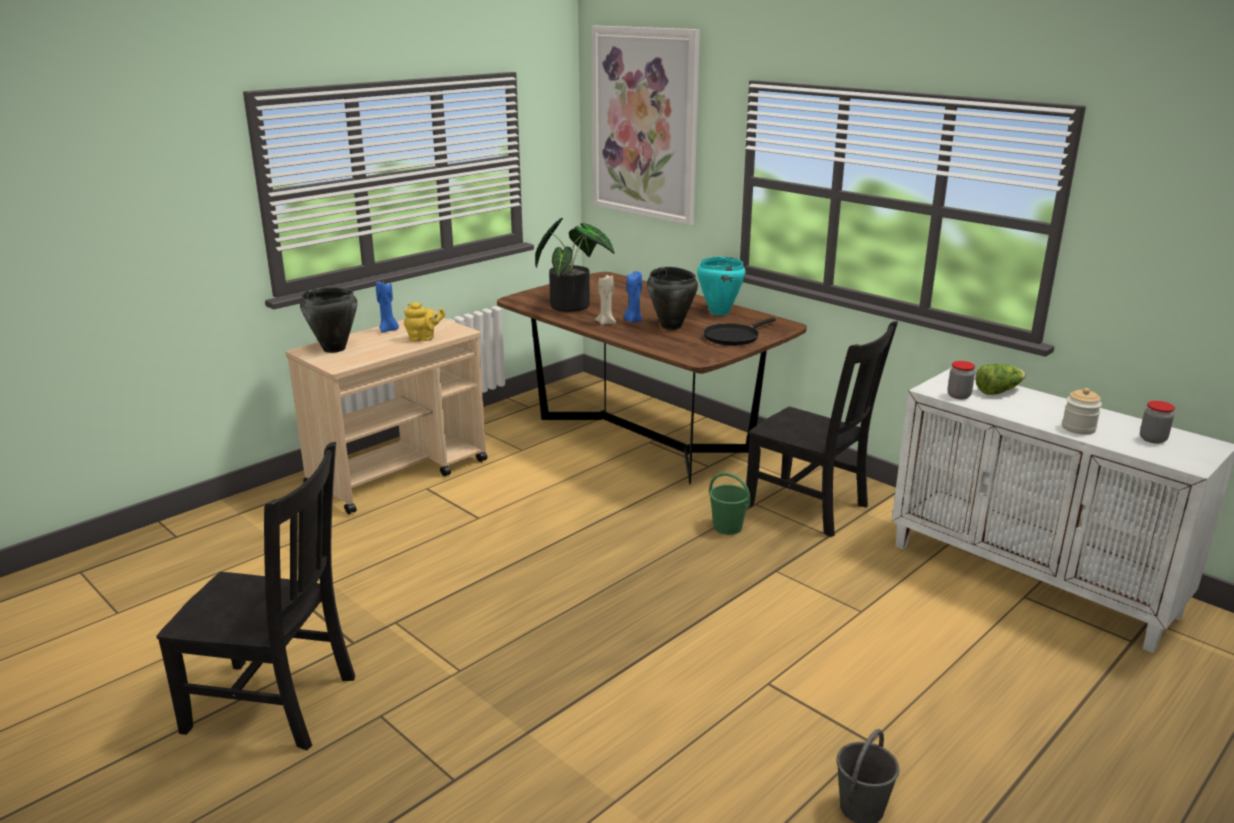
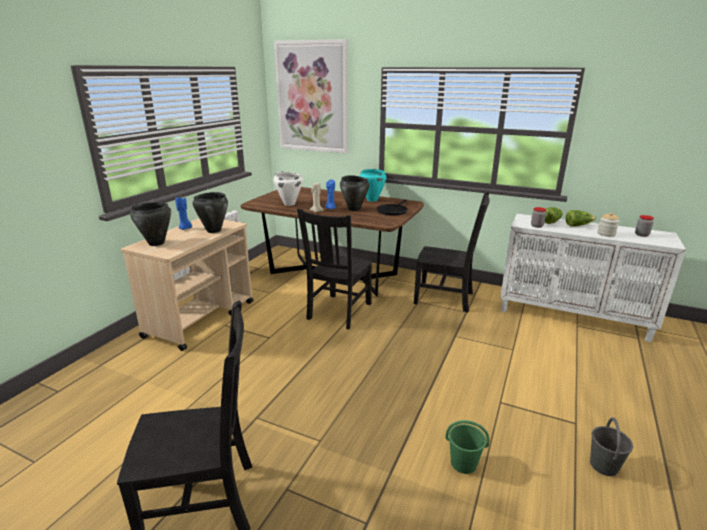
camera: 20 degrees left, 0 degrees up
(424, 339) = (213, 231): yellow teapot -> black cooking pot
(574, 305) = (289, 204): potted plant -> white cooking pot
(608, 498) = (338, 312): none -> black chair
(728, 527) = (413, 317): green bucket -> green bucket (464, 463)
(1043, 405) = (578, 225): none -> lettuce

